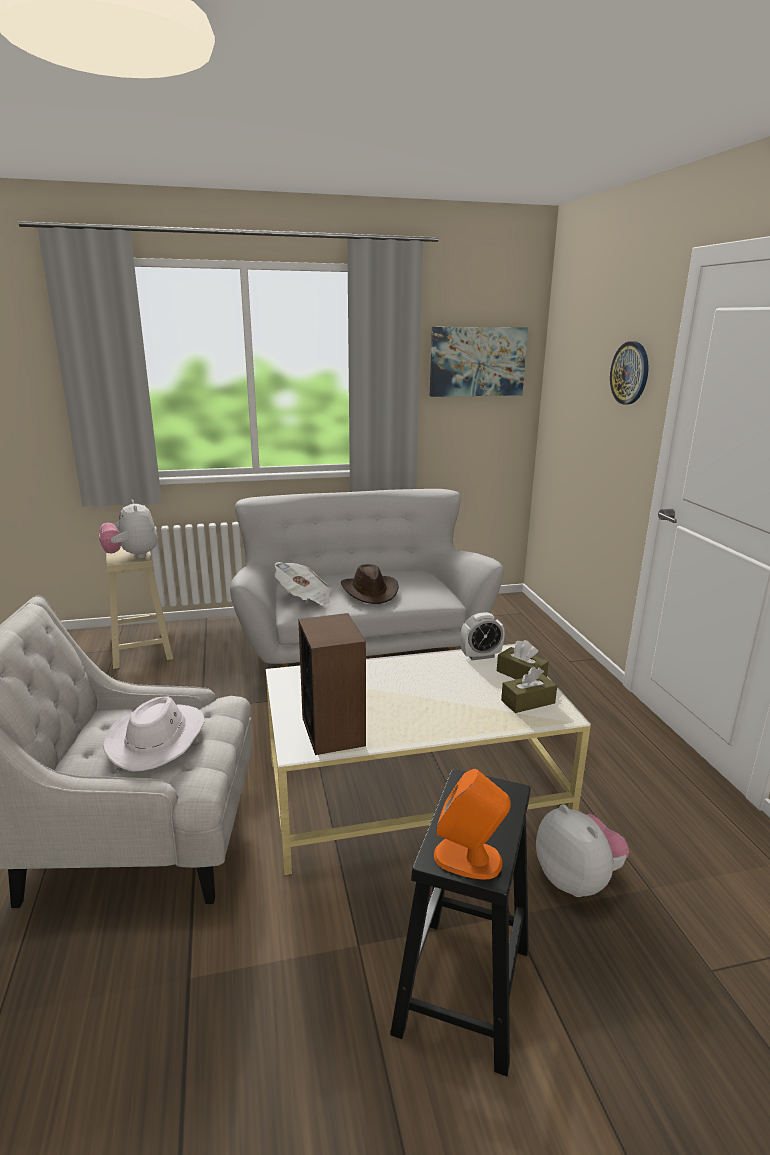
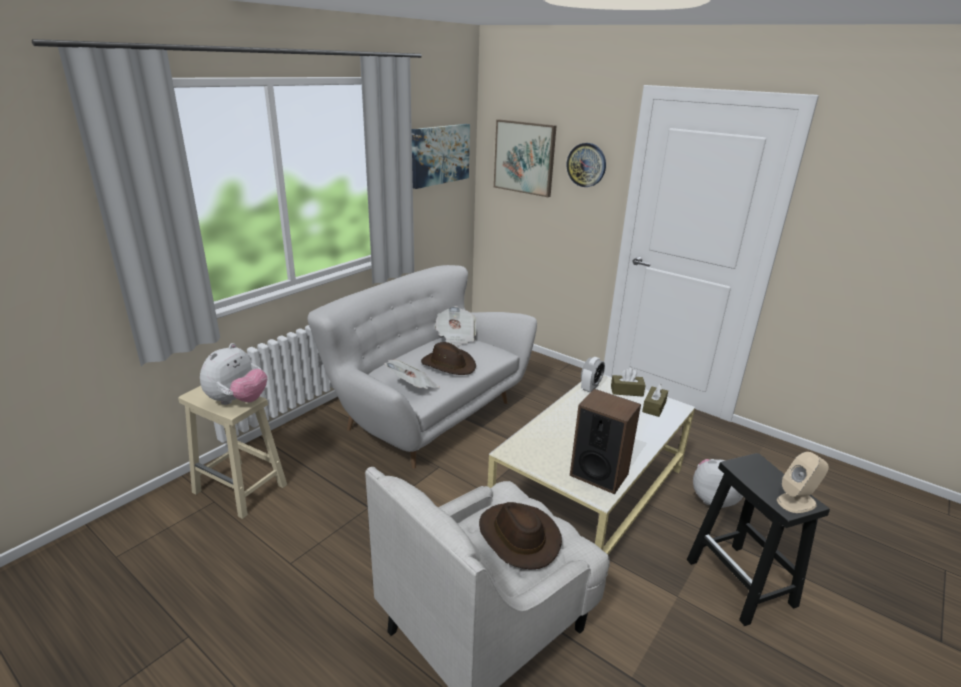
camera: 40 degrees left, 5 degrees up
(132, 556) = (237, 401): plush toy -> plush toy turned 90 degrees counterclockwise
(157, 738) = (517, 537): white hat -> brown hat
(420, 572) = (455, 337): none -> newspaper
(469, 858) = (796, 502): orange speaker -> beige speaker
(578, 368) = (524, 157): none -> picture

